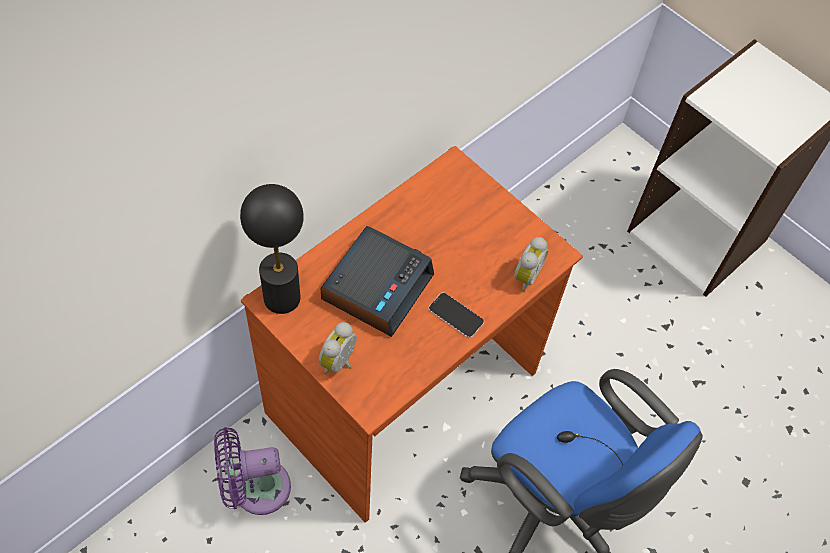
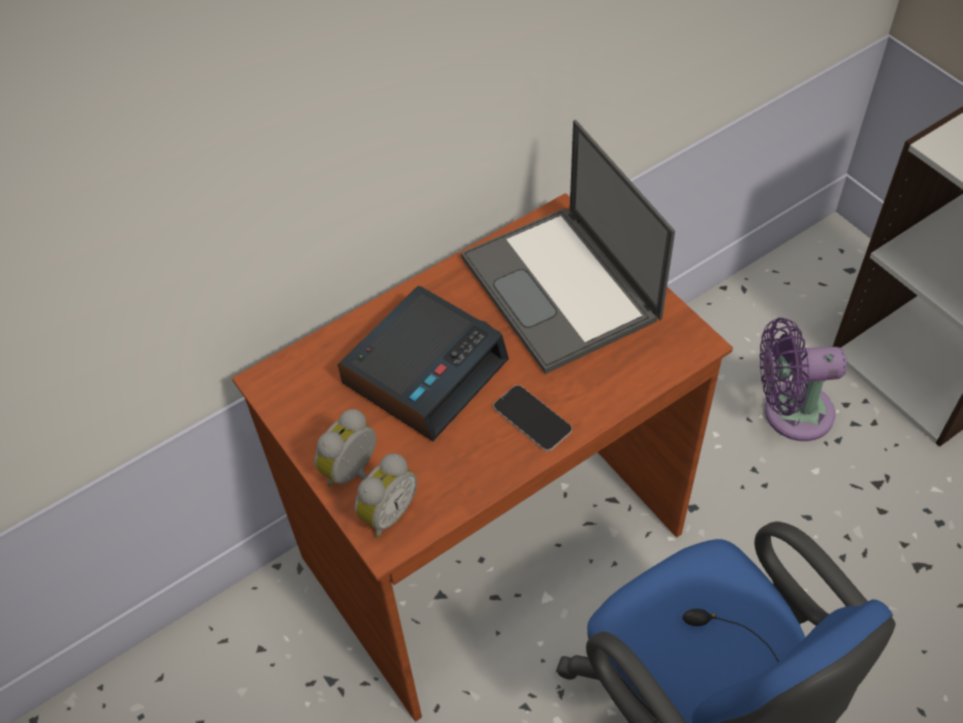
camera: 15 degrees right, 5 degrees down
(255, 488) = (272, 658): purple fan -> purple fan (790, 412)
(282, 298) = (289, 379): black table lamp -> none
(463, 219) = (562, 289): none -> laptop
(524, 275) = (642, 370): alarm clock -> alarm clock (386, 512)

